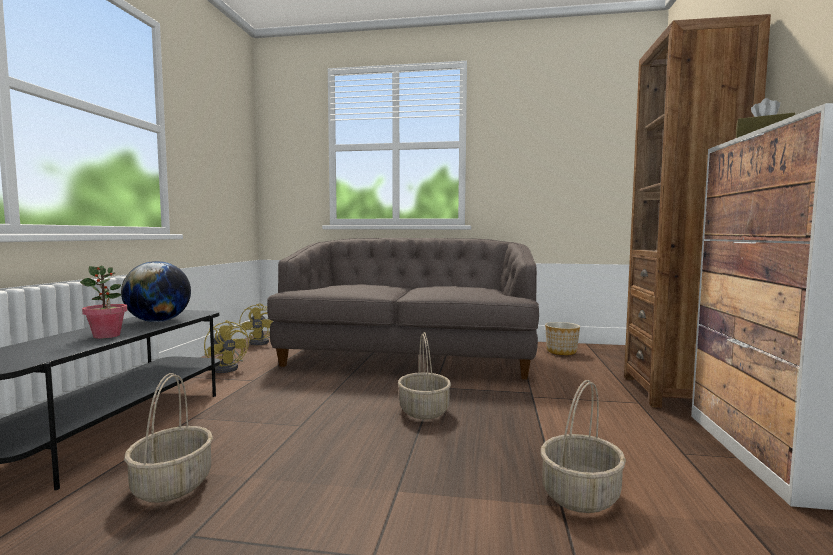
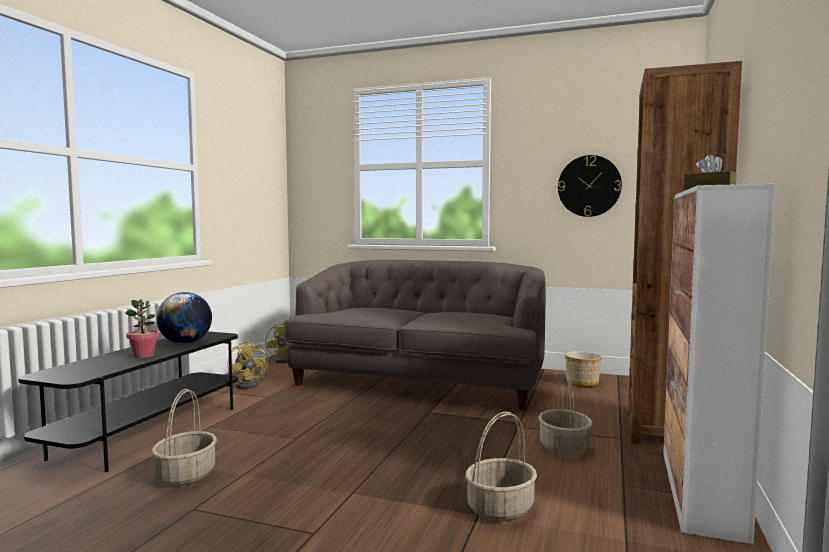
camera: 10 degrees right, 0 degrees up
(424, 411) = (407, 433): basket -> basket (565, 447)
(560, 167) = (589, 186): none -> wall clock

